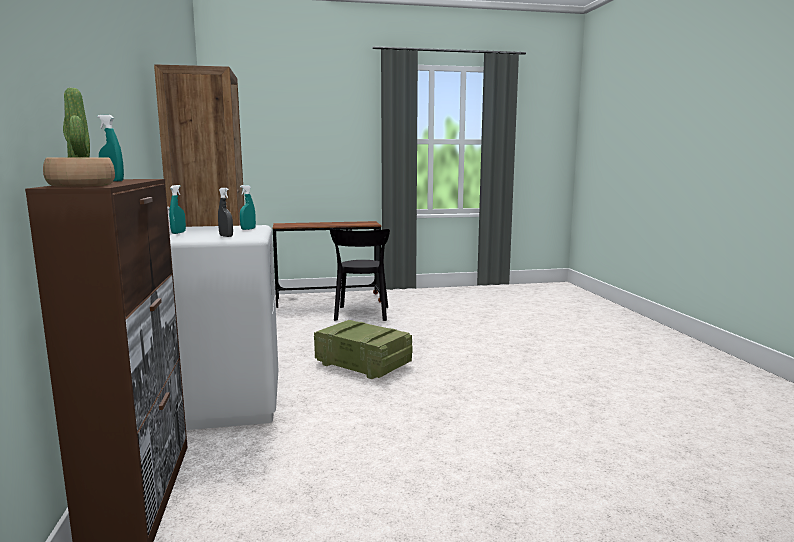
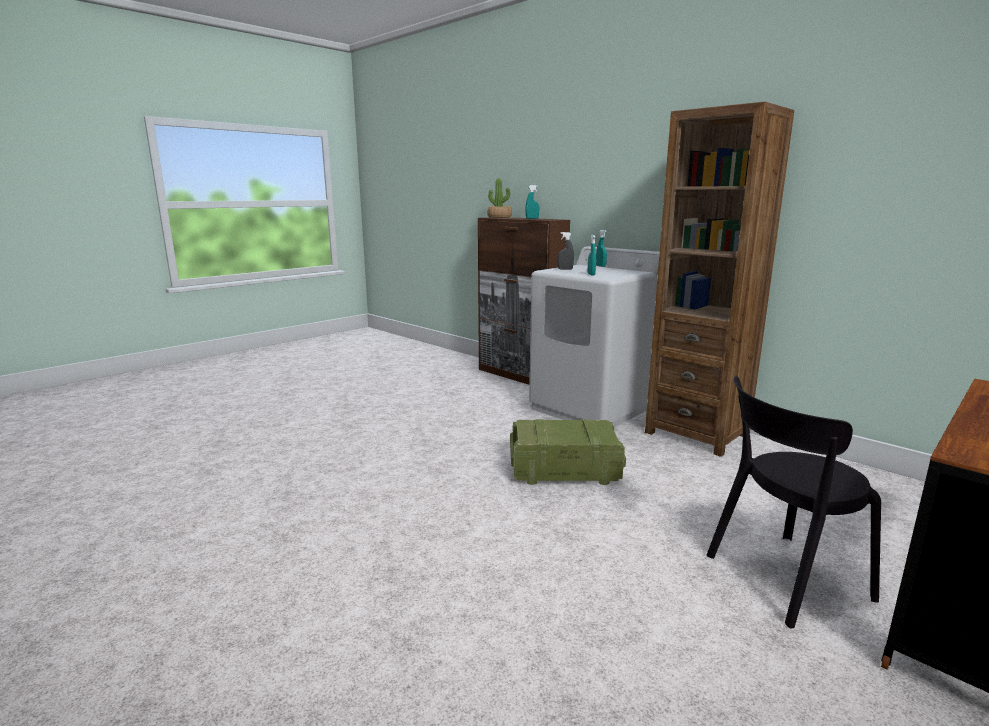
camera: 145 degrees right, 5 degrees up
(361, 314) = (781, 578): black chair -> black chair turned 75 degrees counterclockwise

